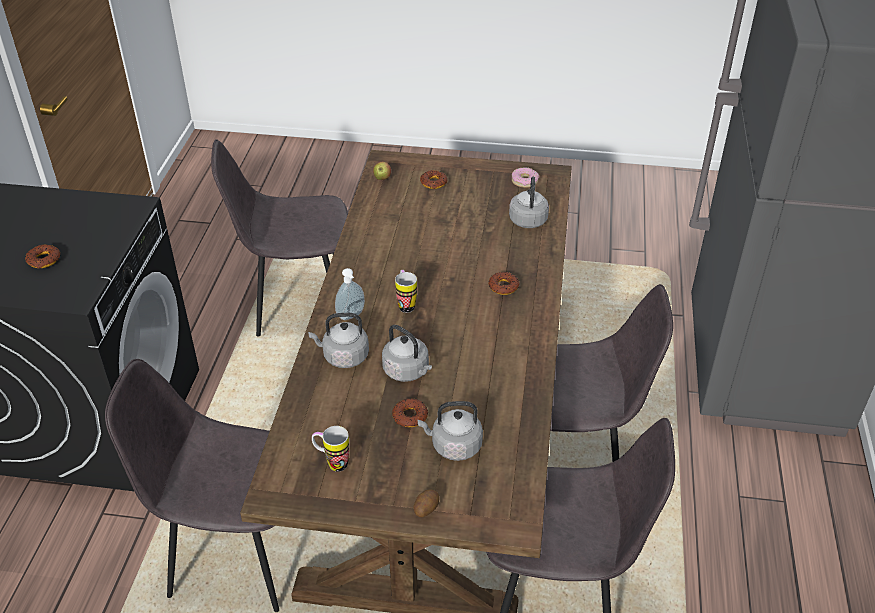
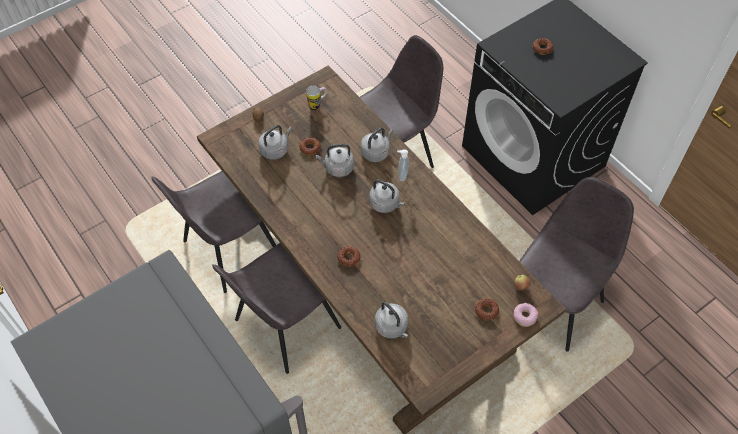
camera: 135 degrees right, 15 degrees up
(405, 304) = (385, 204): mug -> grey kettle
(524, 181) = (433, 365): donut -> donut (525, 316)

